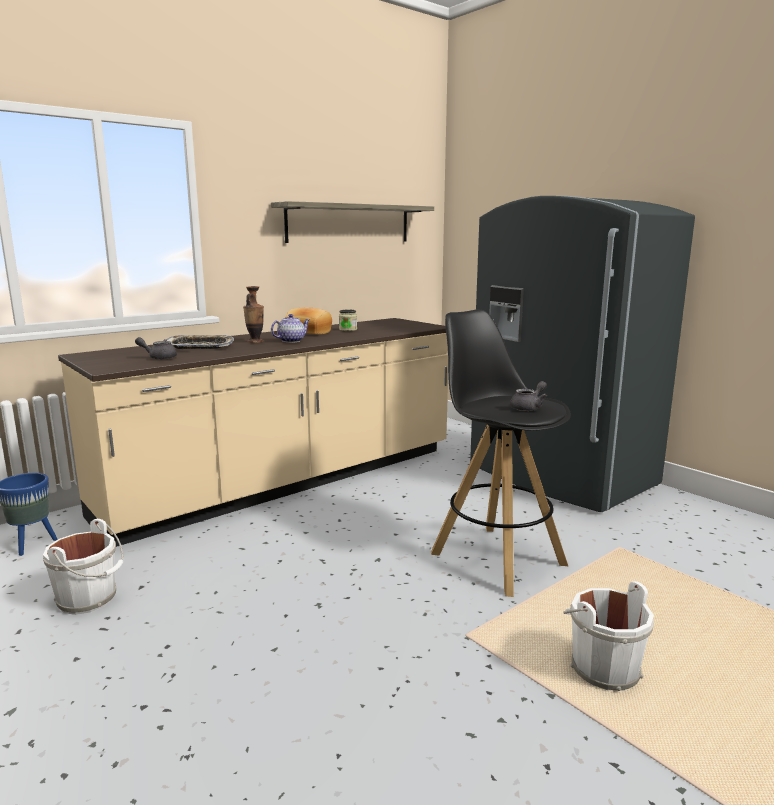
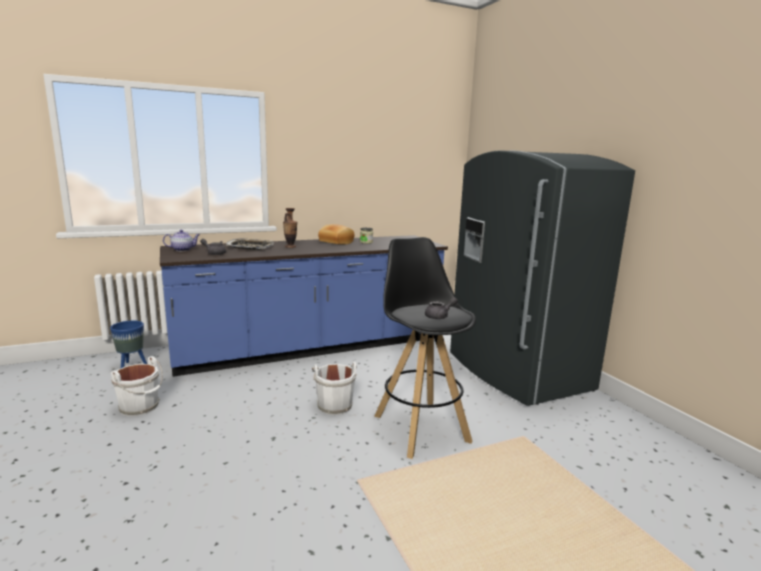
camera: 15 degrees right, 0 degrees up
(288, 482) = (311, 348): beige counter -> blue counter
(291, 341) = (315, 248): teapot -> teapot (183, 250)
(349, 223) = (384, 164): shelf -> none
(602, 668) = (441, 527): white bucket -> white bucket (334, 405)

